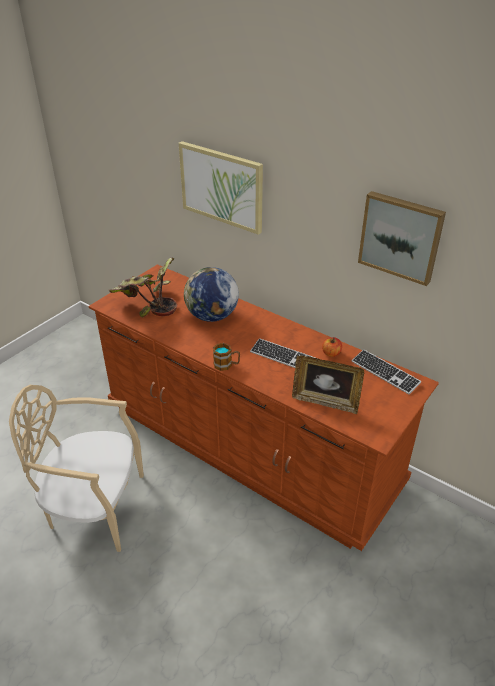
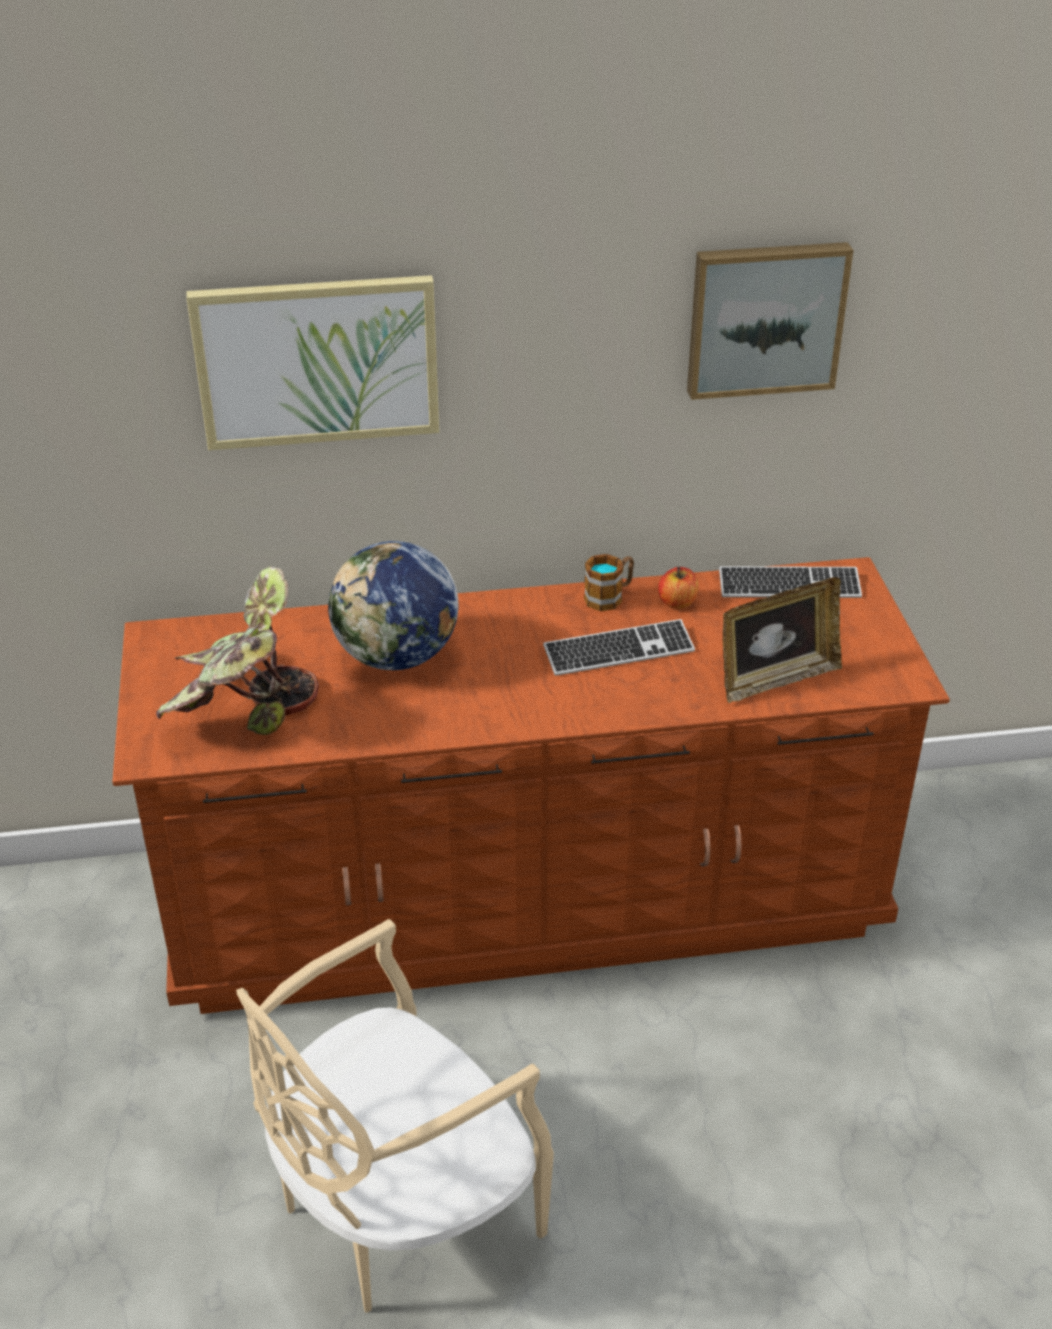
camera: 45 degrees left, 0 degrees up
(226, 365) = (551, 719): mug -> mug (609, 597)

